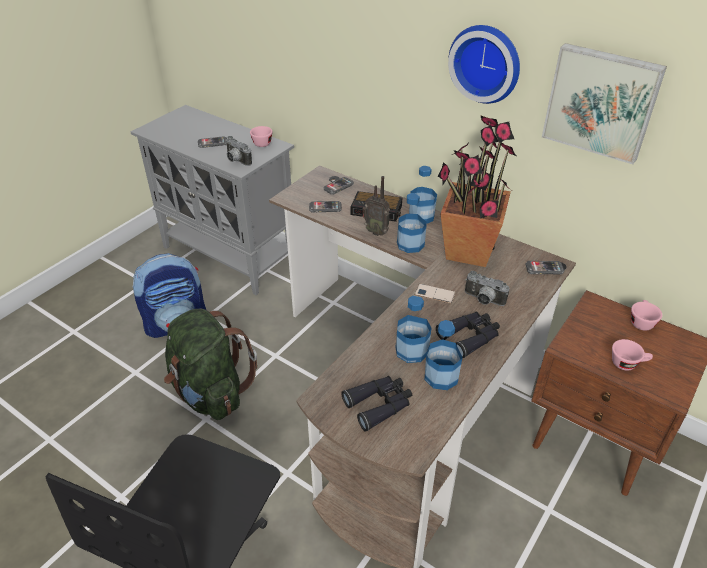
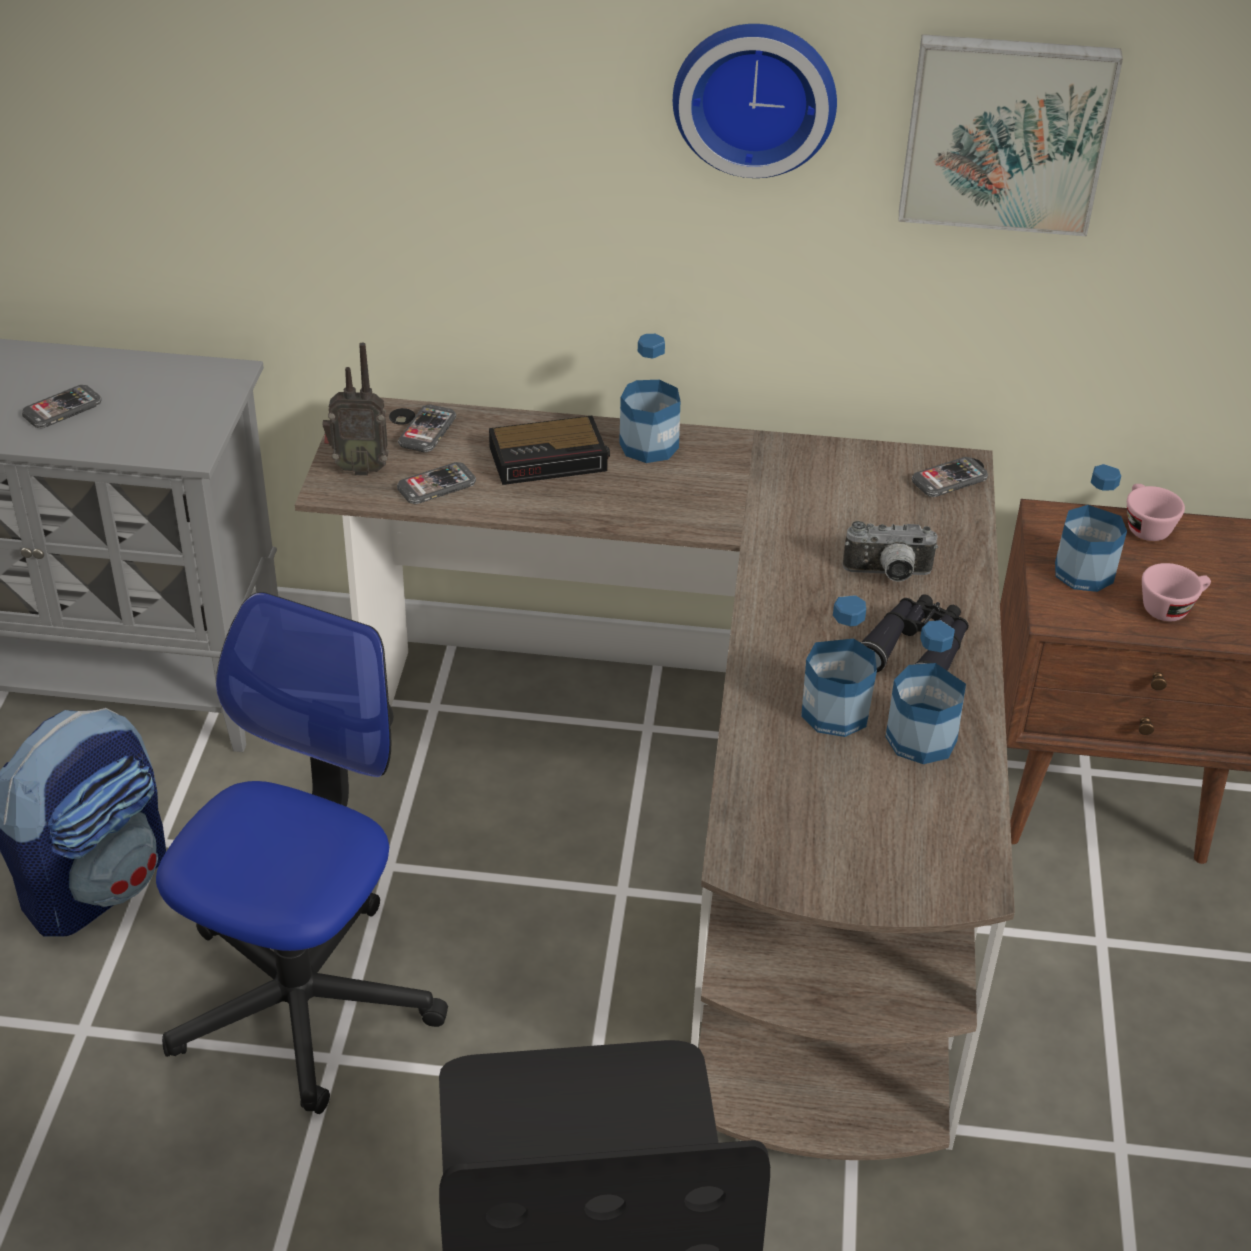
camera: 30 degrees left, 0 degrees up
(211, 392) = (302, 1000): green backpack -> office chair
(236, 161) = (162, 436): camera -> none
(262, 142) = (184, 375): pink cup -> none
(376, 232) = (585, 504): radio -> radio (359, 467)
(379, 405) = (856, 829): black binoculars -> none
(410, 244) = (672, 509): bottle -> bottle (1084, 572)
(435, 294) = (794, 592): phone -> none
(468, 251) = (791, 489): potted plant -> none

